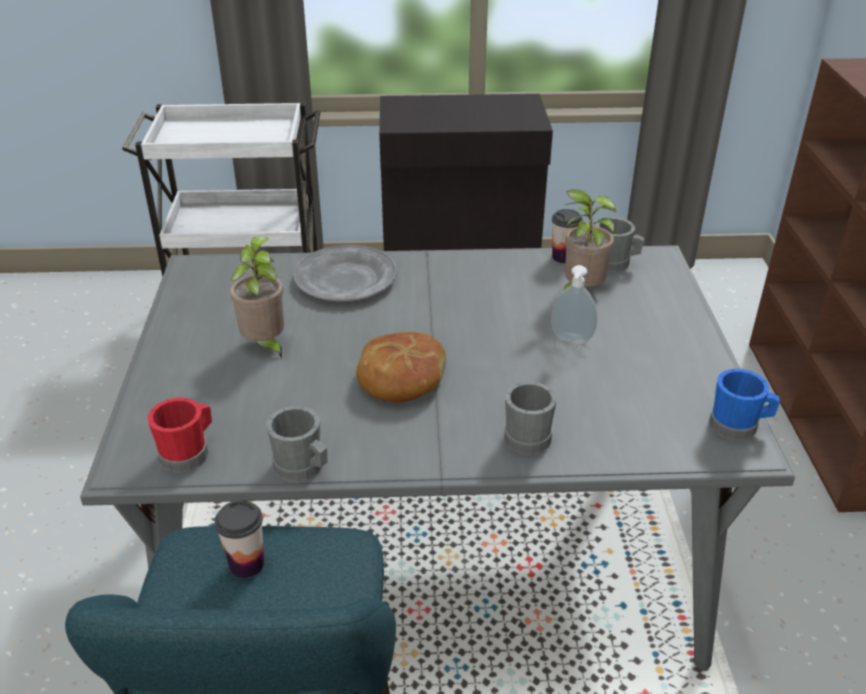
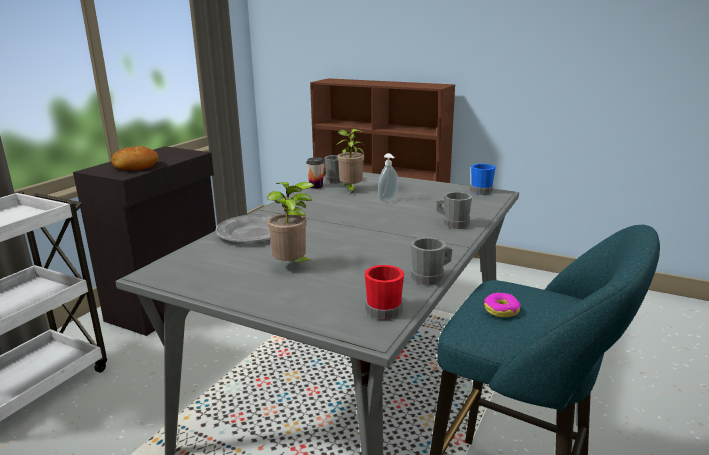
camera: 60 degrees left, 15 degrees down
(246, 564) = (501, 310): cup -> donut
(401, 378) = (375, 239): bread -> bread (136, 166)

